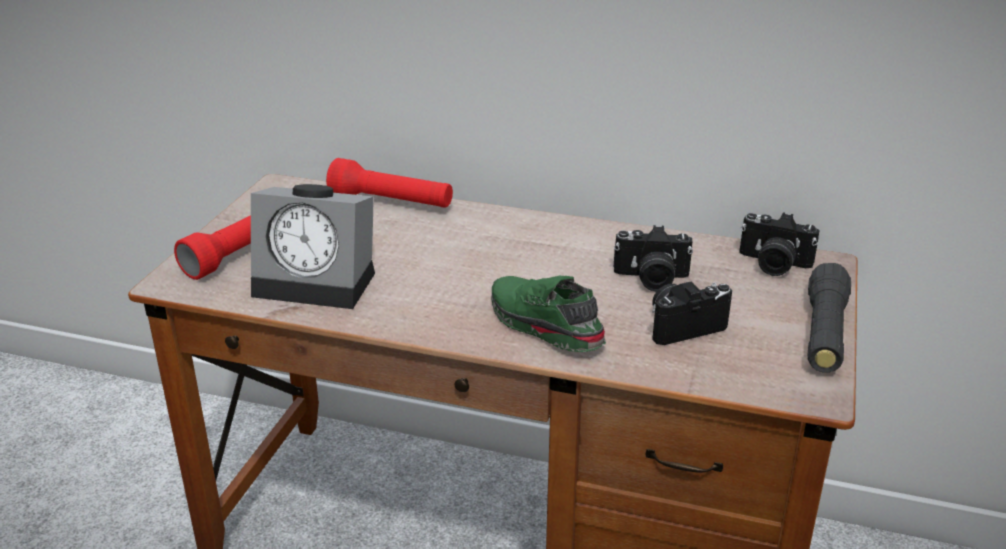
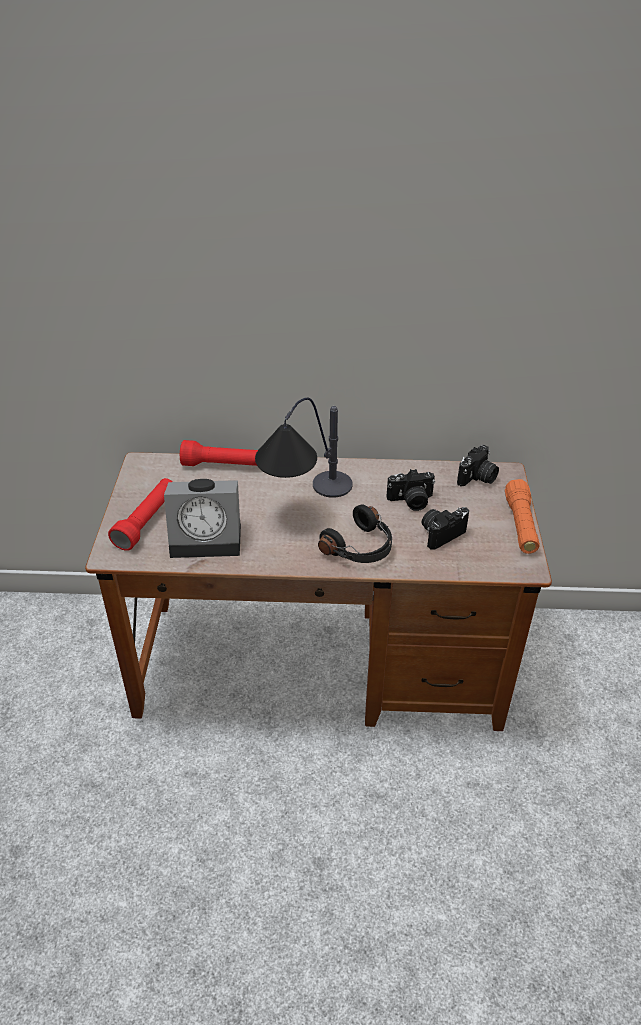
camera: 15 degrees left, 10 degrees up
(483, 261) = (305, 504): none -> table lamp
(542, 326) = (360, 548): green shoe -> black headphones
(773, 264) = (477, 478): camera -> camera turned 60 degrees counterclockwise
(824, 334) = (520, 525): black flashlight -> orange flashlight

